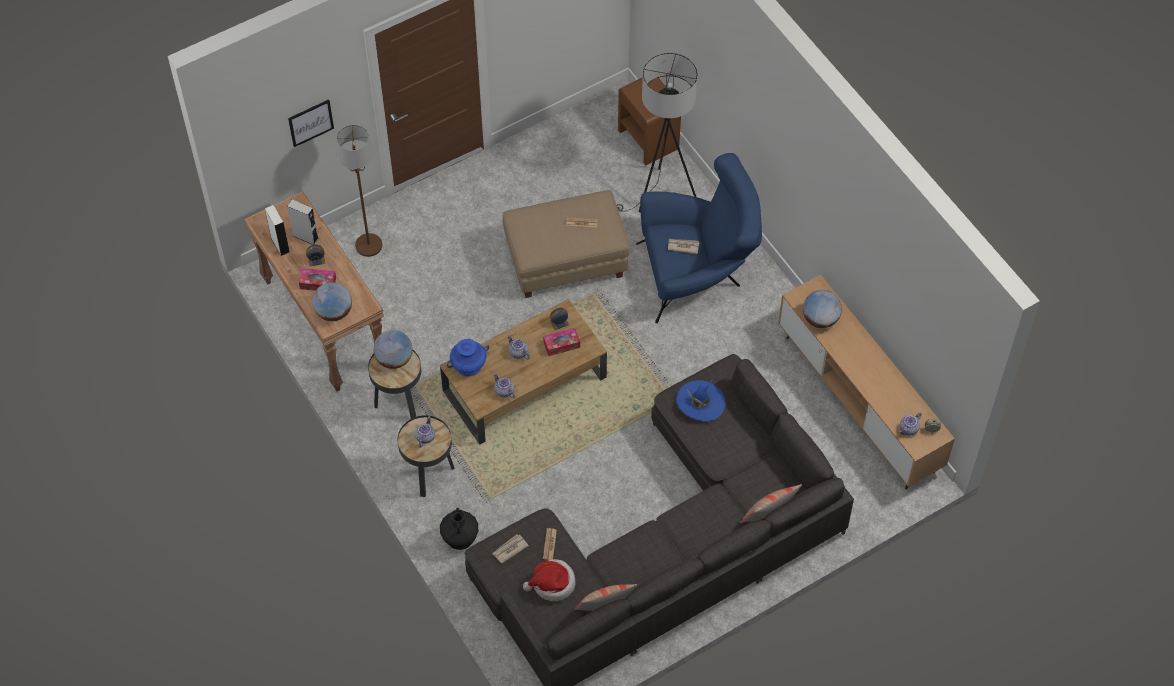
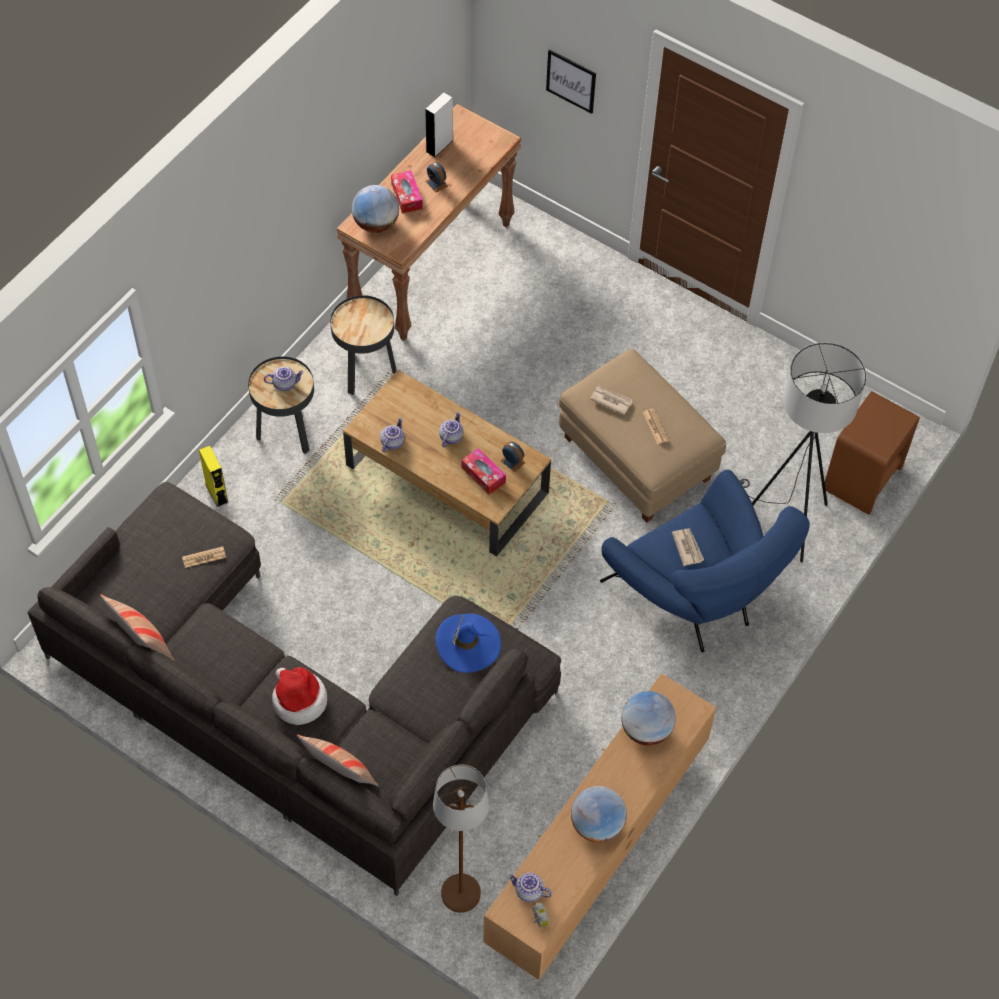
camera: 65 degrees right, 0 degrees up
(305, 237) = (461, 163): grey speaker -> none
(369, 245) = (554, 267): brown floor lamp -> brown floor lamp (461, 894)
(394, 359) = (372, 318): globe -> globe (597, 825)
(460, 540) = (216, 493): black vase -> yellow speaker
(469, 366) = (409, 397): blue vase -> none
(509, 549) = (181, 521): newspaper -> newspaper (611, 400)
(552, 584) = (153, 578): hat -> hat (298, 700)

